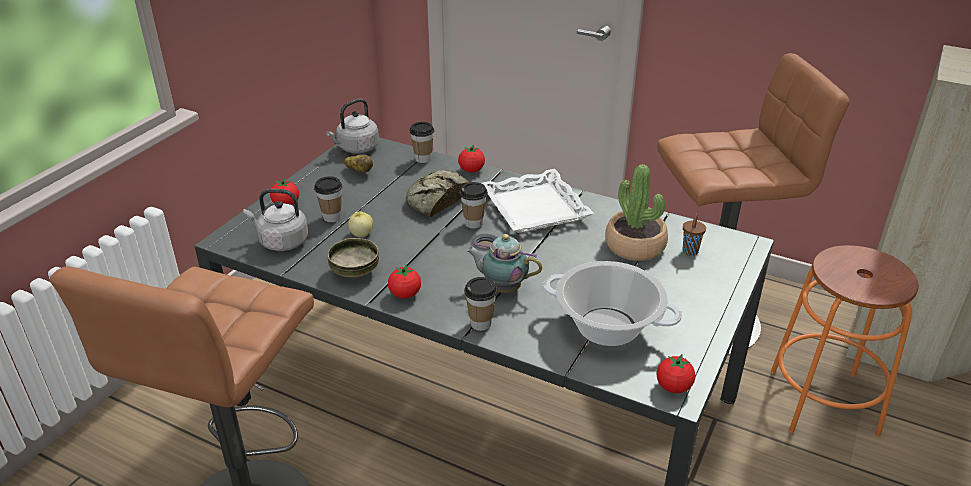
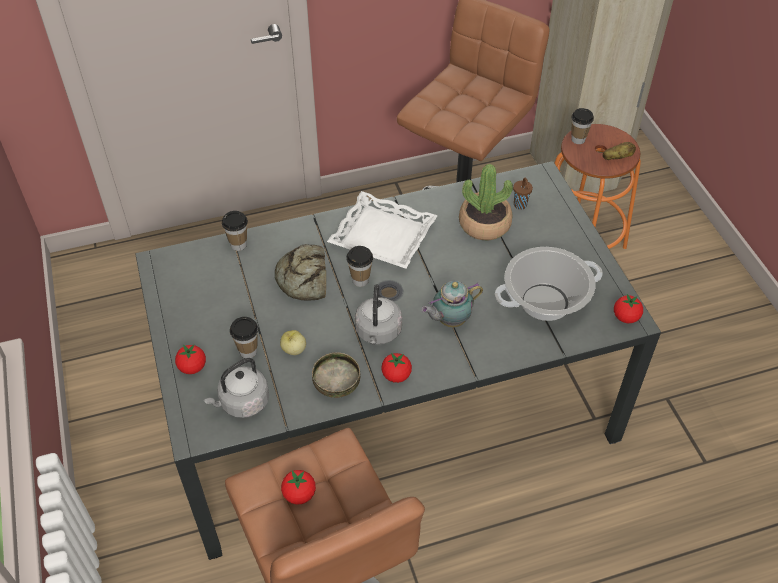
camera: 45 degrees left, 15 degrees up
(356, 148) = (166, 271): grey kettle -> grey kettle (378, 333)
(359, 171) = (204, 292): potato -> potato (617, 158)
(471, 170) = (291, 231): tomato -> tomato (299, 494)
(480, 323) = (473, 359): cup -> cup (578, 139)

